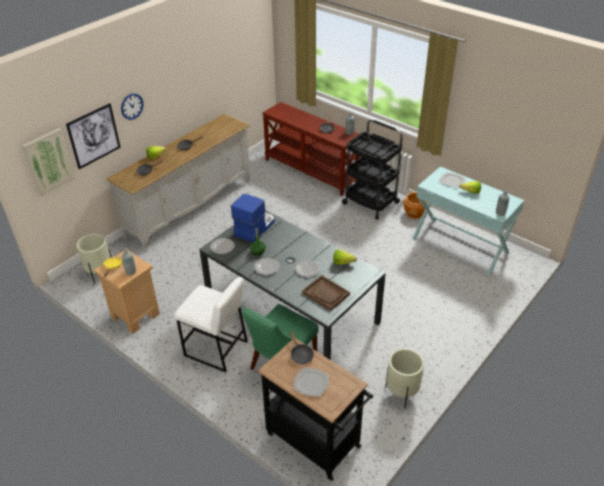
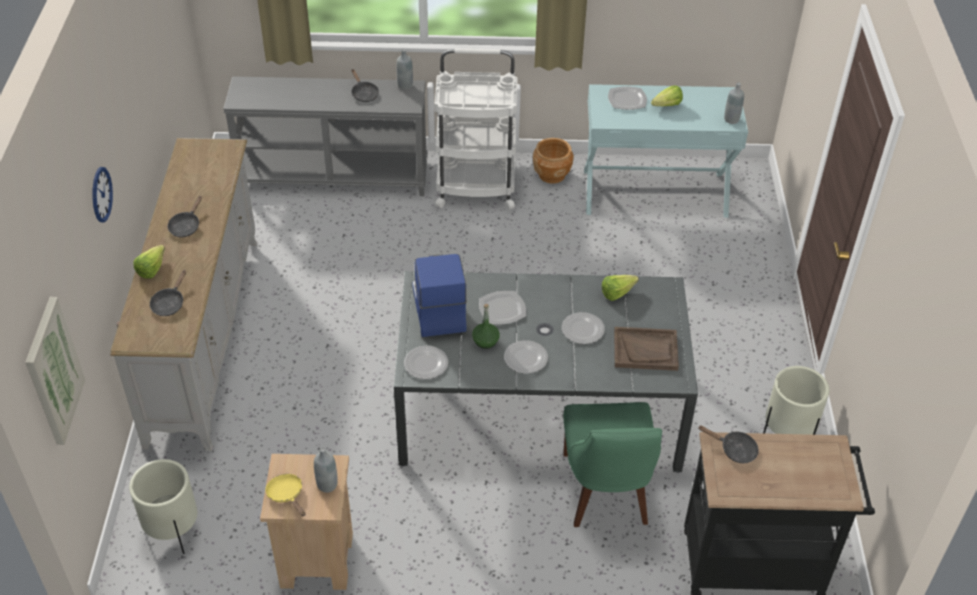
camera: 40 degrees left, 5 degrees up
(94, 136) = (81, 282): picture -> none
(217, 349) = (498, 530): white chair -> none
(310, 382) = (787, 477): plate -> plate (501, 309)
(311, 171) = (334, 177): brown console table -> grey console table
(370, 203) = (475, 188): black cart -> white cart

